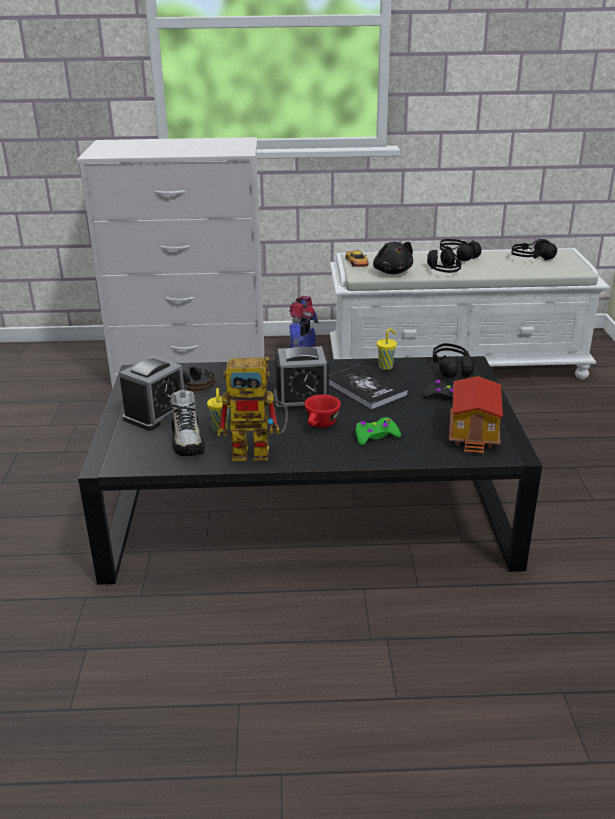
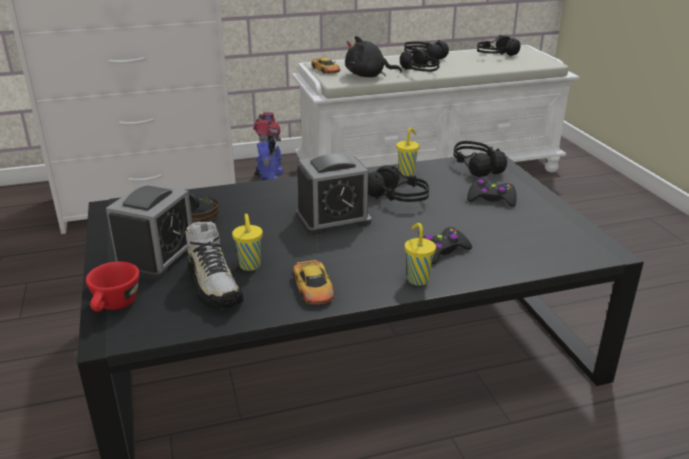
camera: 15 degrees left, 0 degrees up
(260, 451) = (313, 288): toy robot -> toy car
(320, 425) = (371, 246): red cup -> red cup (114, 306)
(342, 455) = (417, 279): none -> yellow cup
(365, 388) = (397, 198): book -> black headphones
(376, 436) = (442, 251): green game controller -> black game controller
(392, 272) = (368, 76): black plush toy -> black plush toy turned 120 degrees clockwise
(474, 433) = (549, 234): toy house -> none

